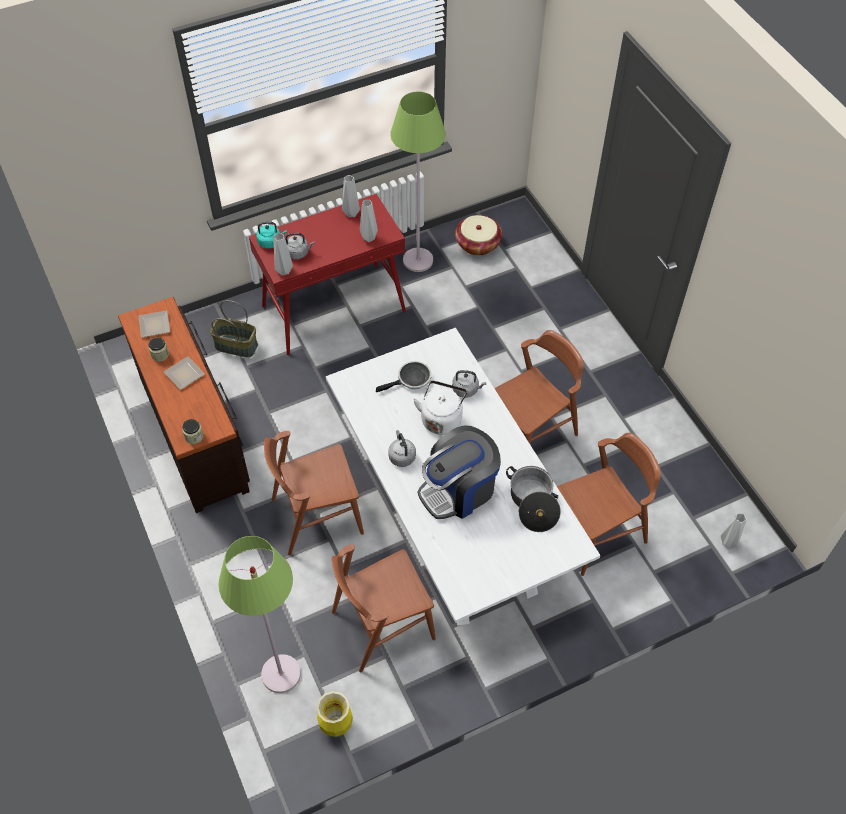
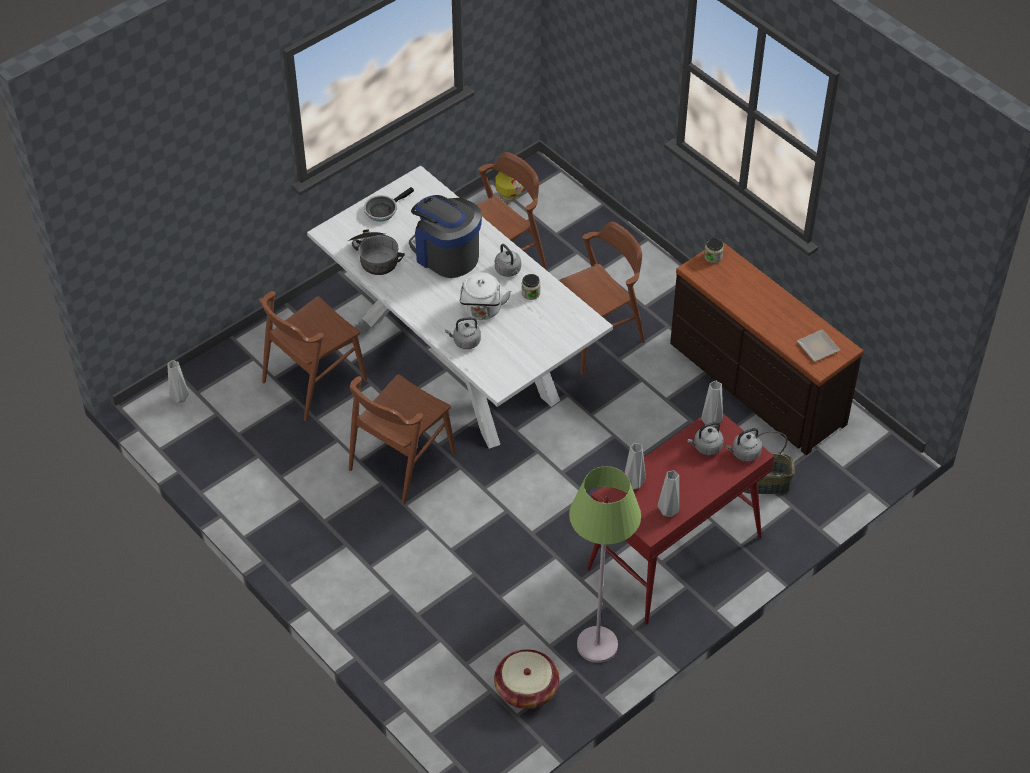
camera: 165 degrees right, 5 degrees down
(160, 354) = (793, 320): jar -> jar (530, 293)
(183, 374) = (758, 307): plate -> none
(271, 242) = (744, 453): turquoise kettle -> grey kettle
(280, 674) = (570, 217): green floor lamp -> none
(411, 380) = (524, 339): frying pan -> frying pan (383, 210)
(459, 490) = (446, 254): coffee machine -> coffee machine turned 90 degrees counterclockwise

